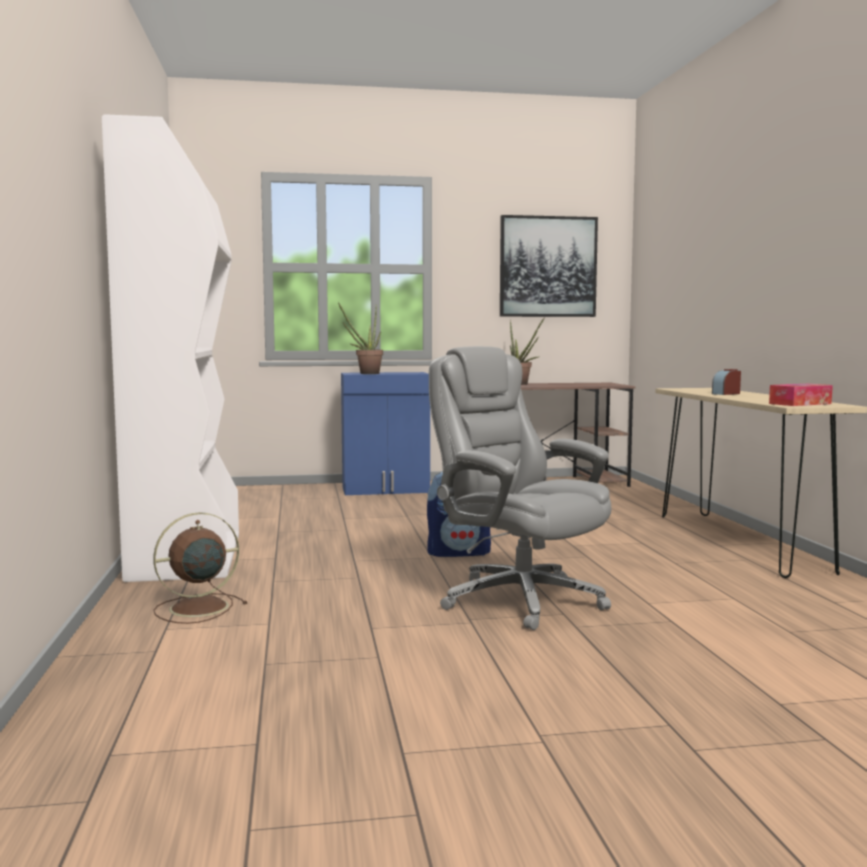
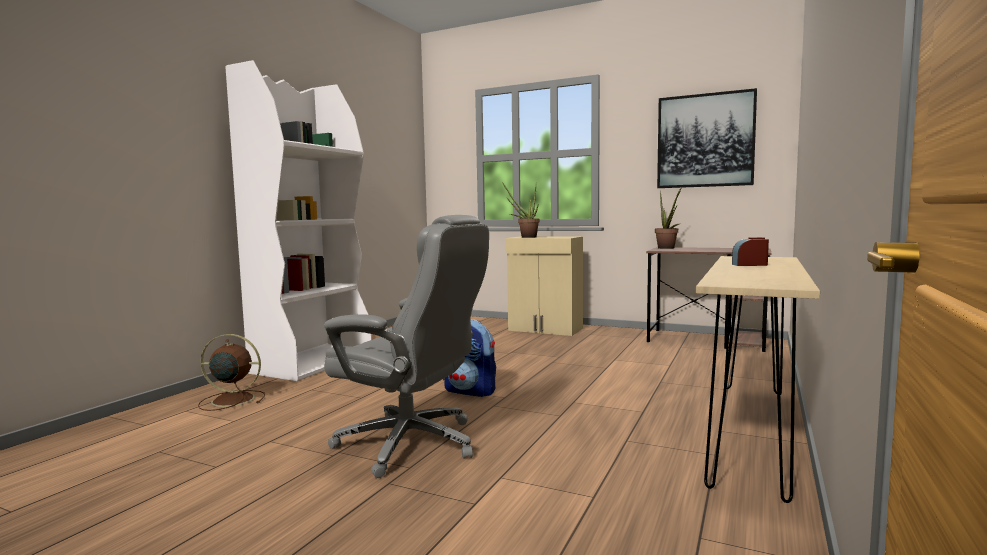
camera: 35 degrees right, 0 degrees up
(386, 490) = (545, 329): blue cabinet -> beige cabinet
(519, 599) = (411, 444): grey office chair -> grey office chair turned 120 degrees clockwise
(800, 403) = (749, 281): tissue box -> none

